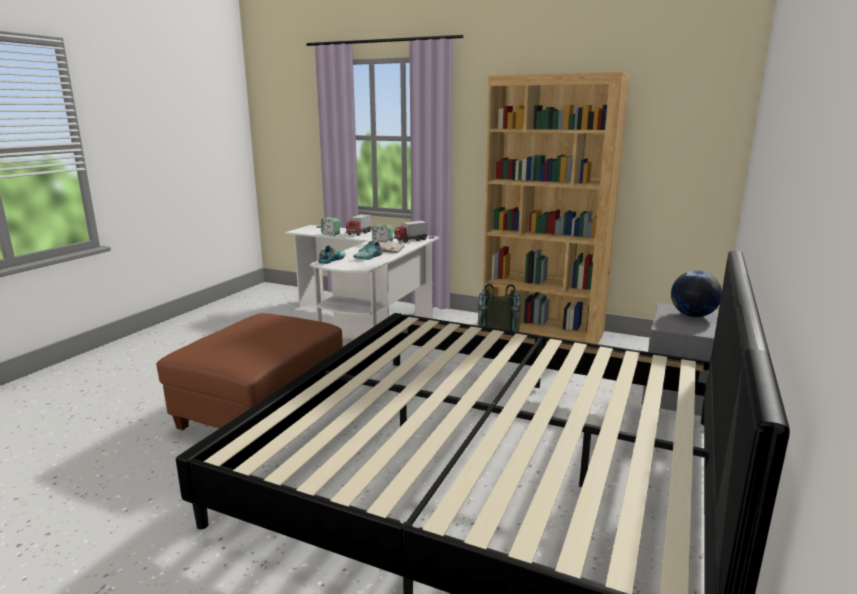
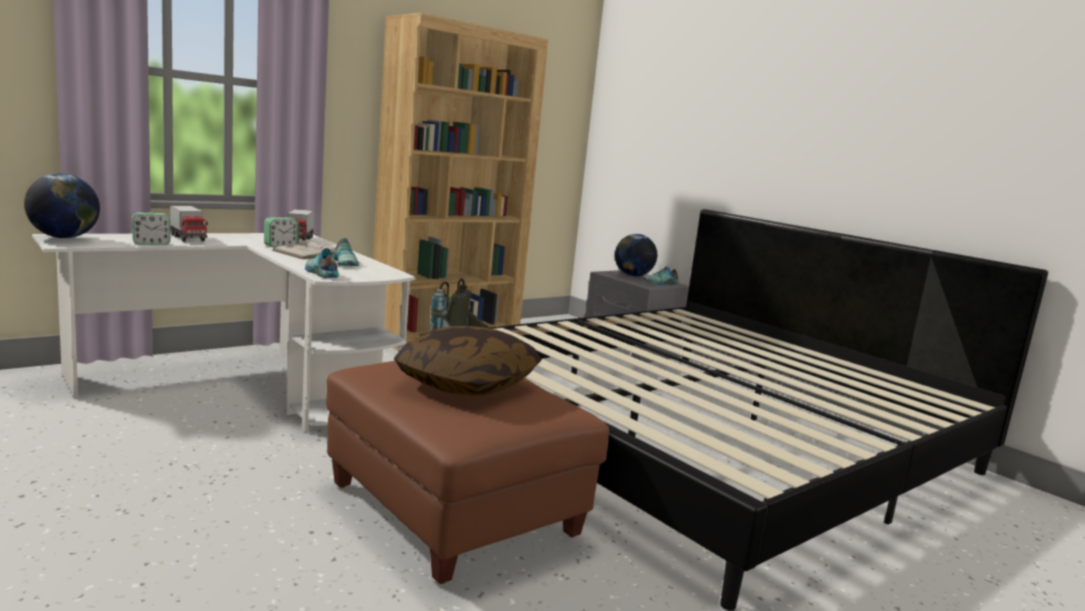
camera: 65 degrees left, 5 degrees down
(257, 335) = (467, 383): none -> pillow
(310, 227) = (64, 237): none -> globe
(695, 329) = (661, 283): none -> shoe

